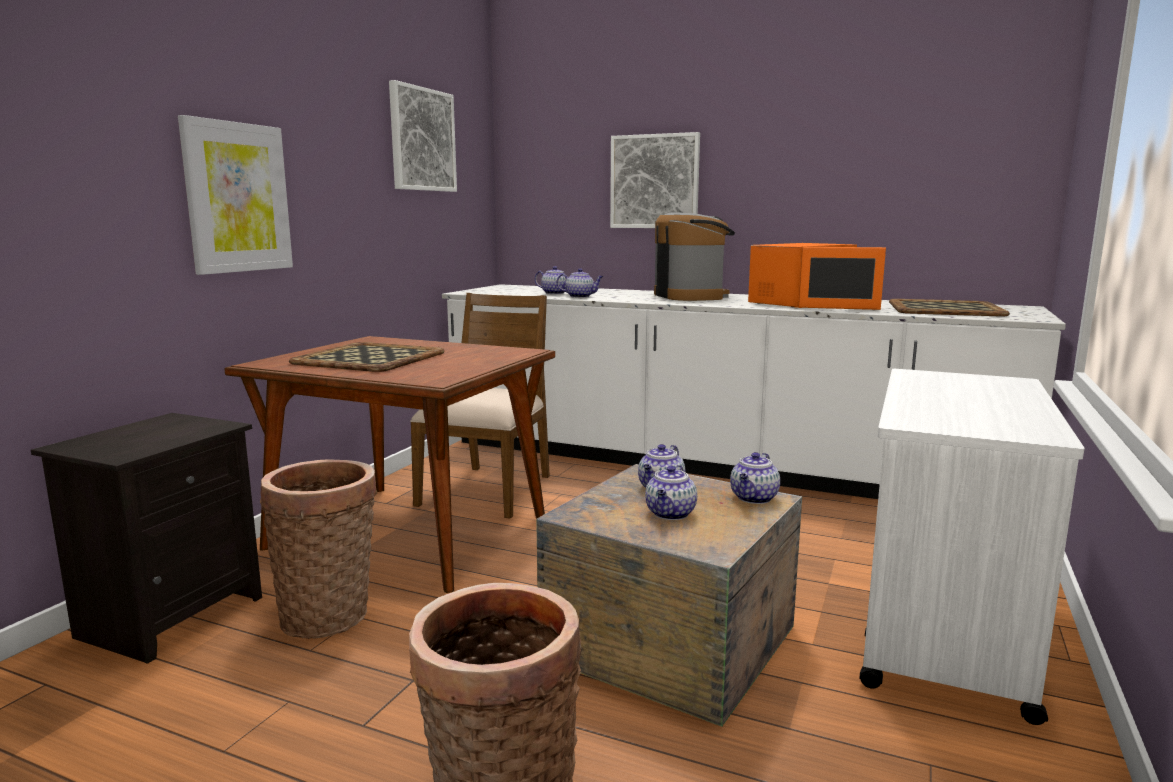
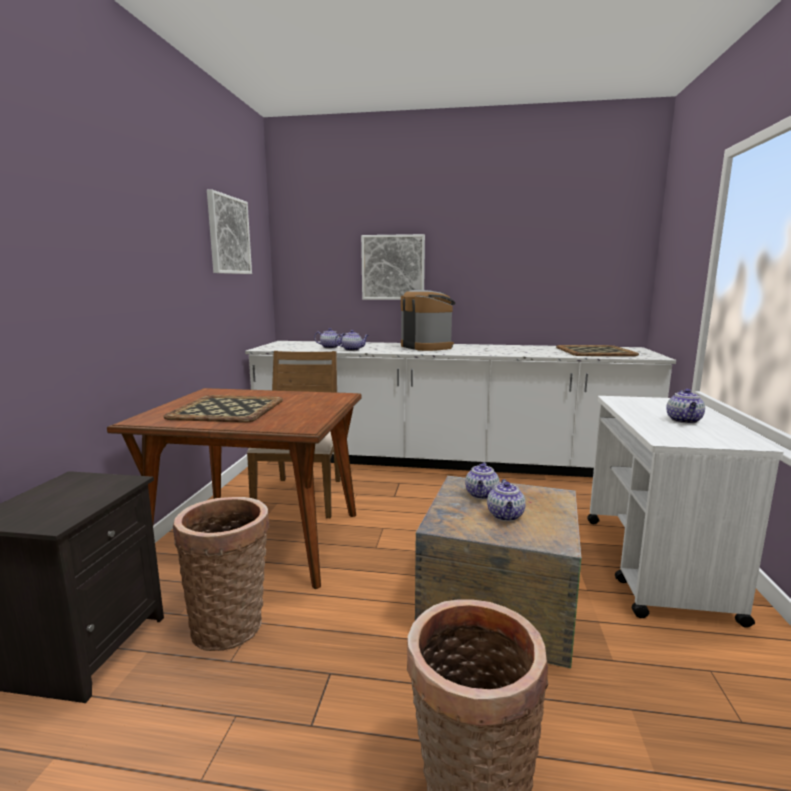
camera: 15 degrees left, 0 degrees up
(237, 198) = (107, 283): picture -> none
(754, 498) = (548, 496): teapot -> teapot (684, 421)
(802, 303) = (505, 350): orange microwave -> none

